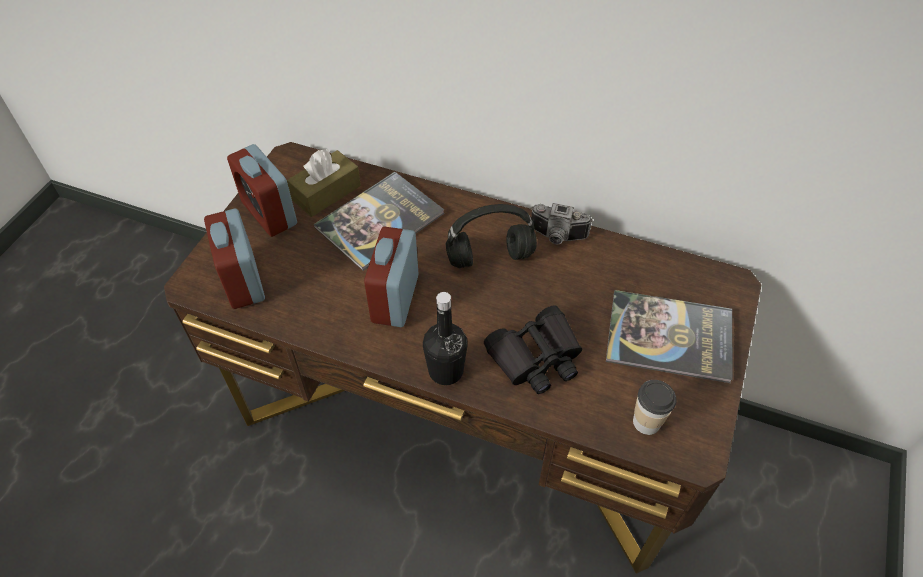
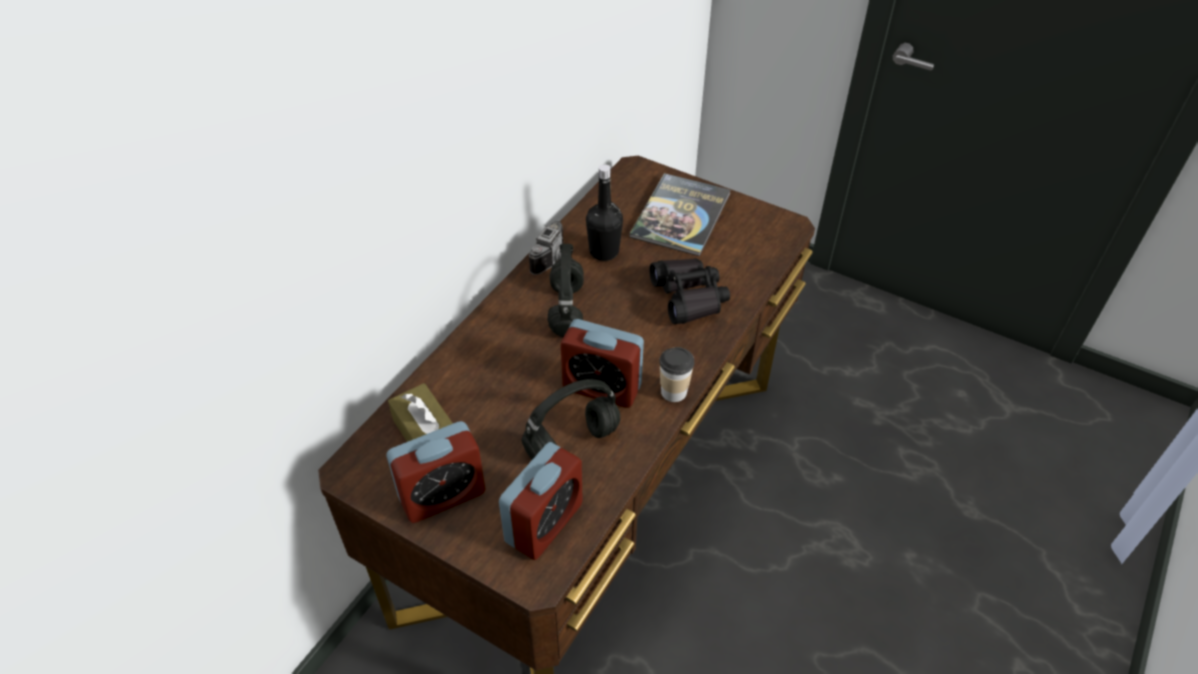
camera: 80 degrees left, 5 degrees down
(243, 281) = (544, 523): alarm clock -> alarm clock turned 45 degrees counterclockwise
(327, 286) = (571, 443): none -> black headphones
(380, 221) = (489, 390): book -> none
(446, 371) = (694, 359): black bottle -> black bottle (604, 251)
(646, 422) = (759, 245): cup -> cup (674, 392)

